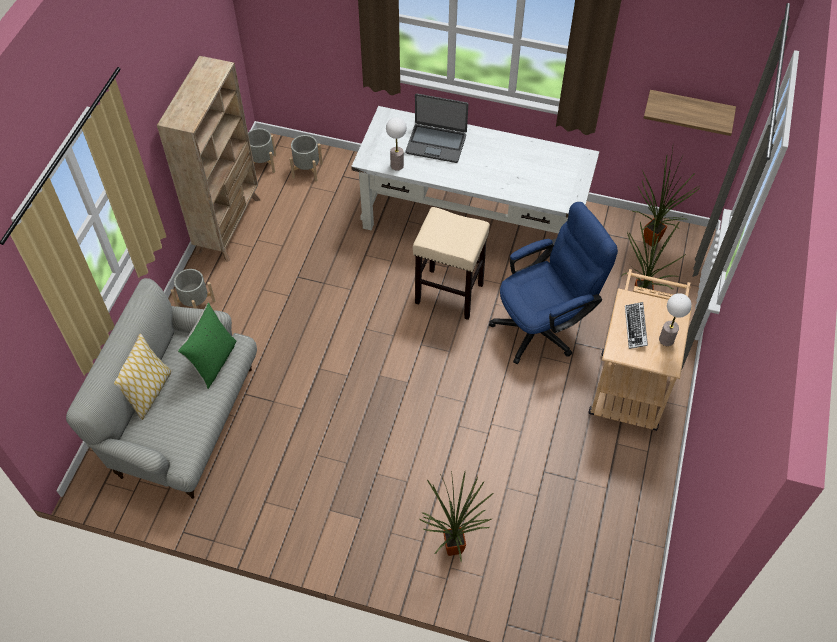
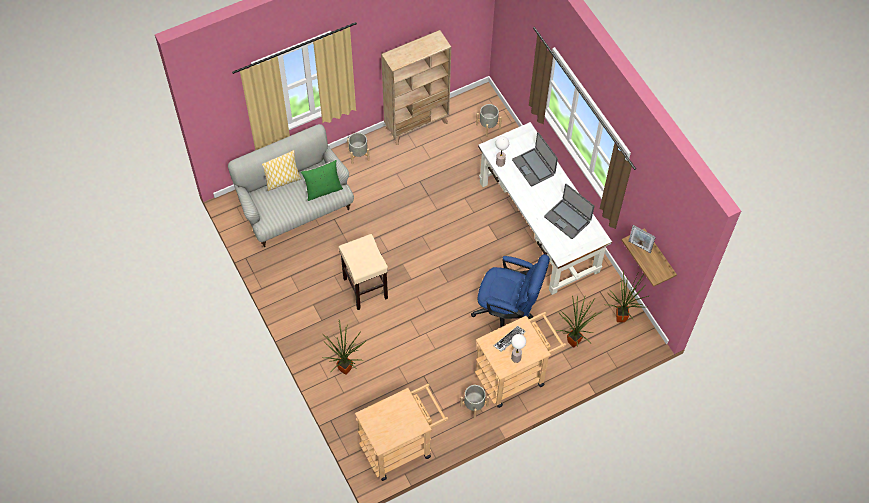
camera: 45 degrees right, 5 degrees up
(262, 163) = (470, 104): grey planter -> grey planter (474, 405)
(448, 293) = (481, 253): beige stool -> beige stool (365, 288)
(531, 164) = (567, 219): none -> laptop
(616, 572) = (401, 446): none -> beige cart
(669, 109) = (639, 246): none -> picture frame

